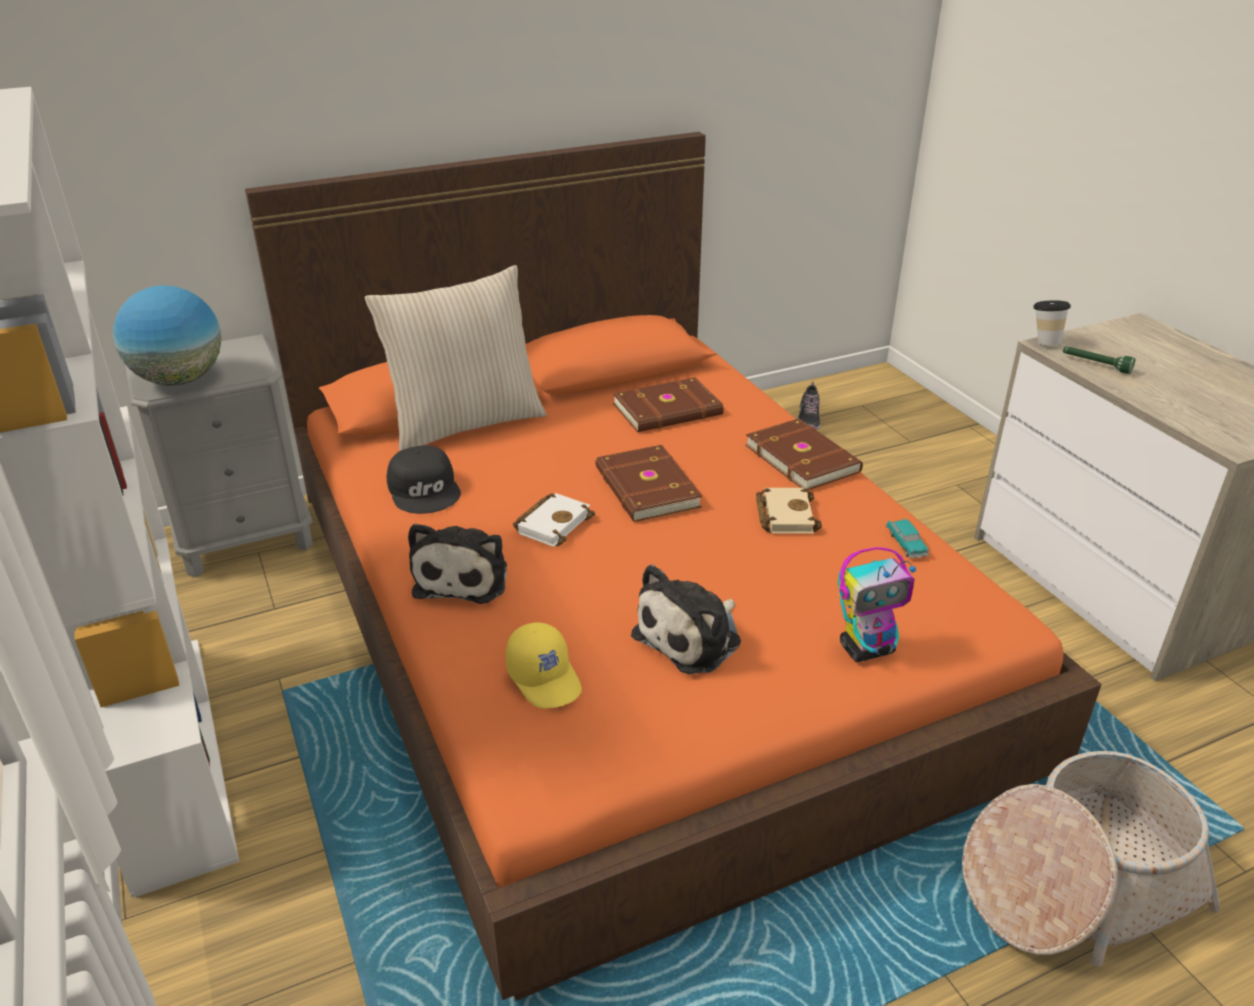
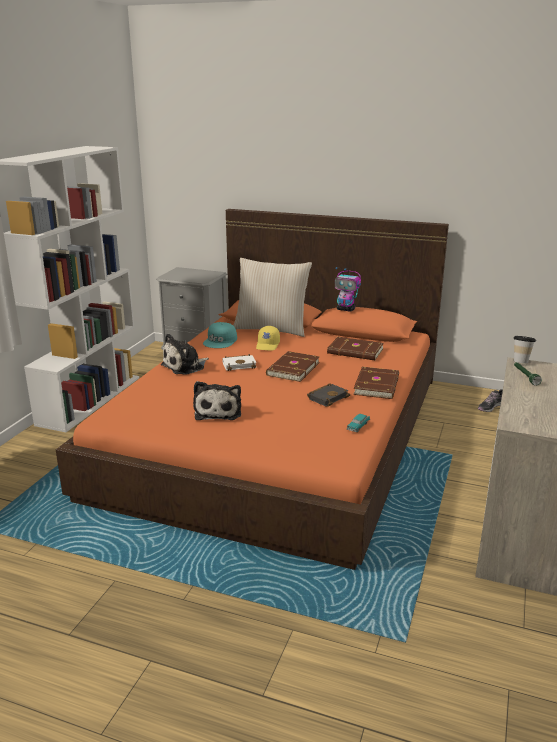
camera: 45 degrees right, 10 degrees down
(179, 380) = (177, 276): globe -> none
(425, 489) = (220, 341): black cap -> turquoise cap
(545, 678) = (154, 397): yellow cap -> yellow cap (268, 345)
(692, 637) = (218, 411): plush toy -> plush toy turned 90 degrees counterclockwise
(784, 515) = (328, 397): beige book -> black book
(867, 648) = (268, 443): toy robot -> toy robot (346, 309)
(1075, 884) = (290, 601): basket -> none

